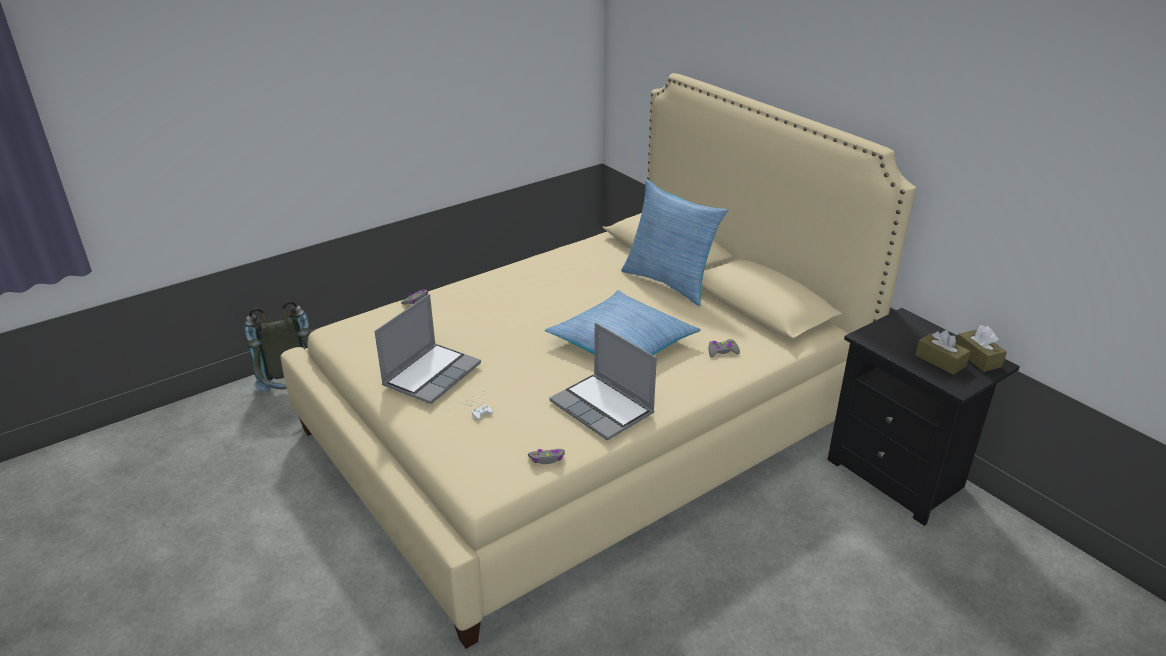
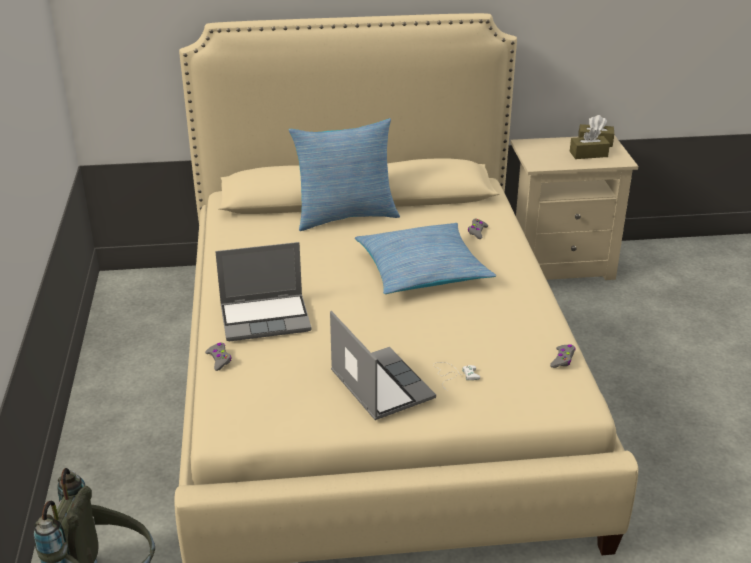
camera: 60 degrees left, 0 degrees up
(603, 408) = (512, 310): laptop -> laptop (266, 318)
(899, 475) = (560, 265): black nightstand -> beige nightstand

